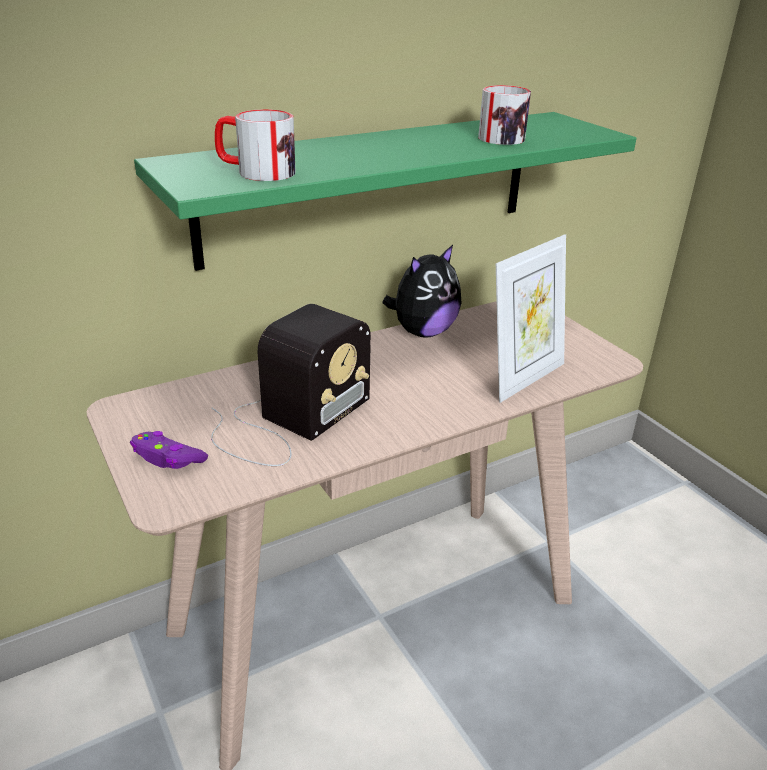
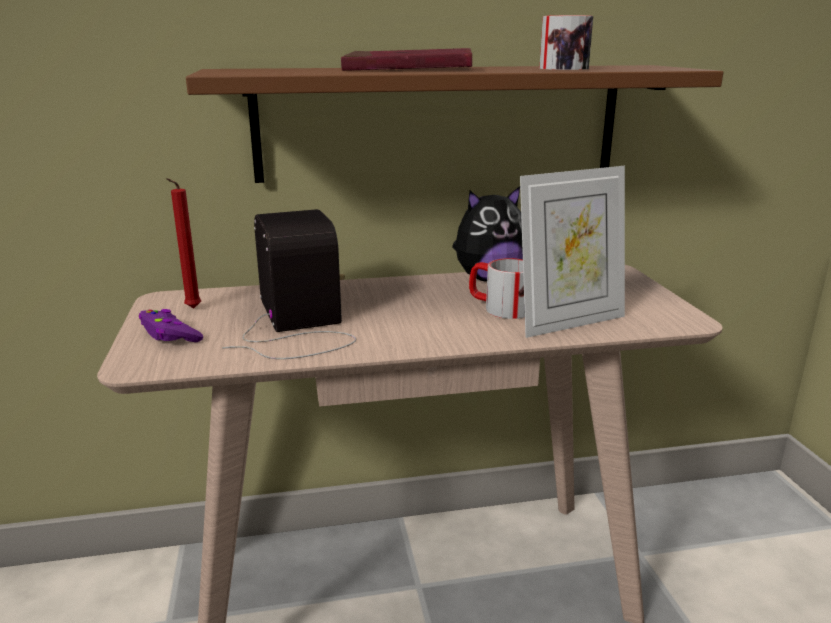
camera: 20 degrees right, 10 degrees down
(161, 418) = (191, 309): none -> red candle
(256, 172) = (286, 71): mug -> mug (500, 308)
(287, 421) = (298, 325): radio -> radio turned 75 degrees counterclockwise
(362, 150) = (409, 69): none -> red book
(371, 186) = (440, 122): green shelf -> brown shelf

